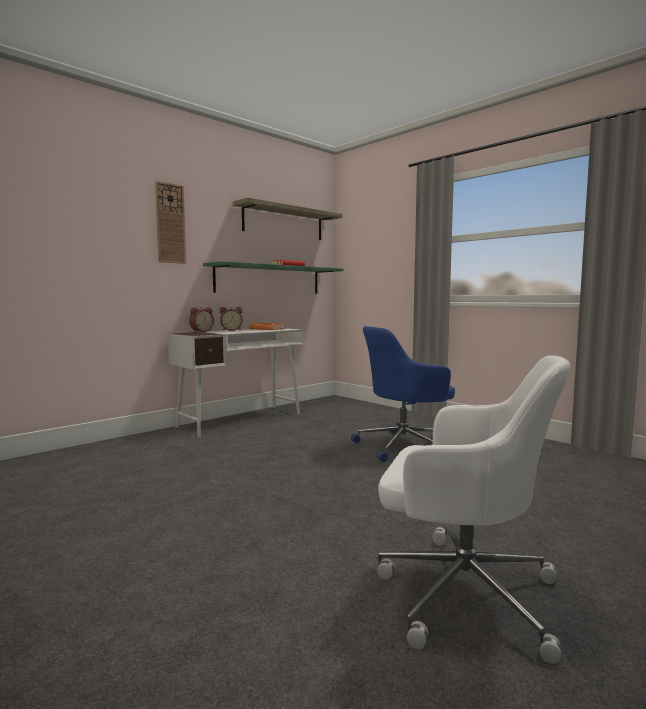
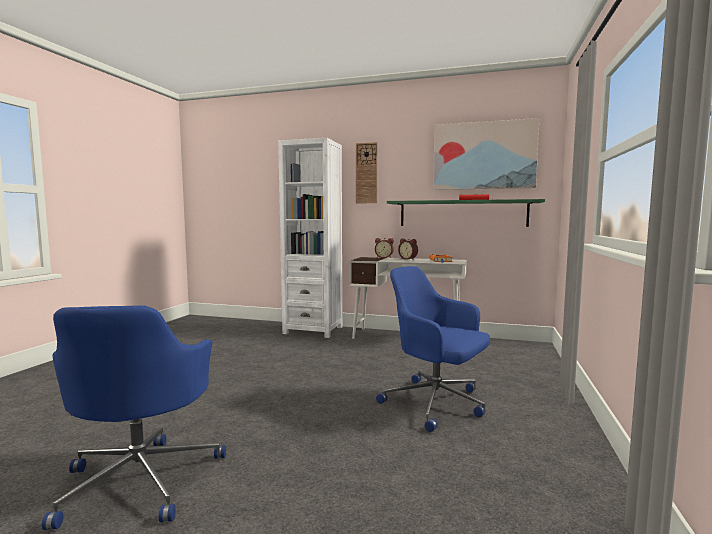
camera: 60 degrees right, 0 degrees up
(126, 445) = (313, 330): none -> white bookcase
(284, 222) = (483, 156): shelf -> picture
(461, 592) = (142, 478): white office chair -> blue office chair

